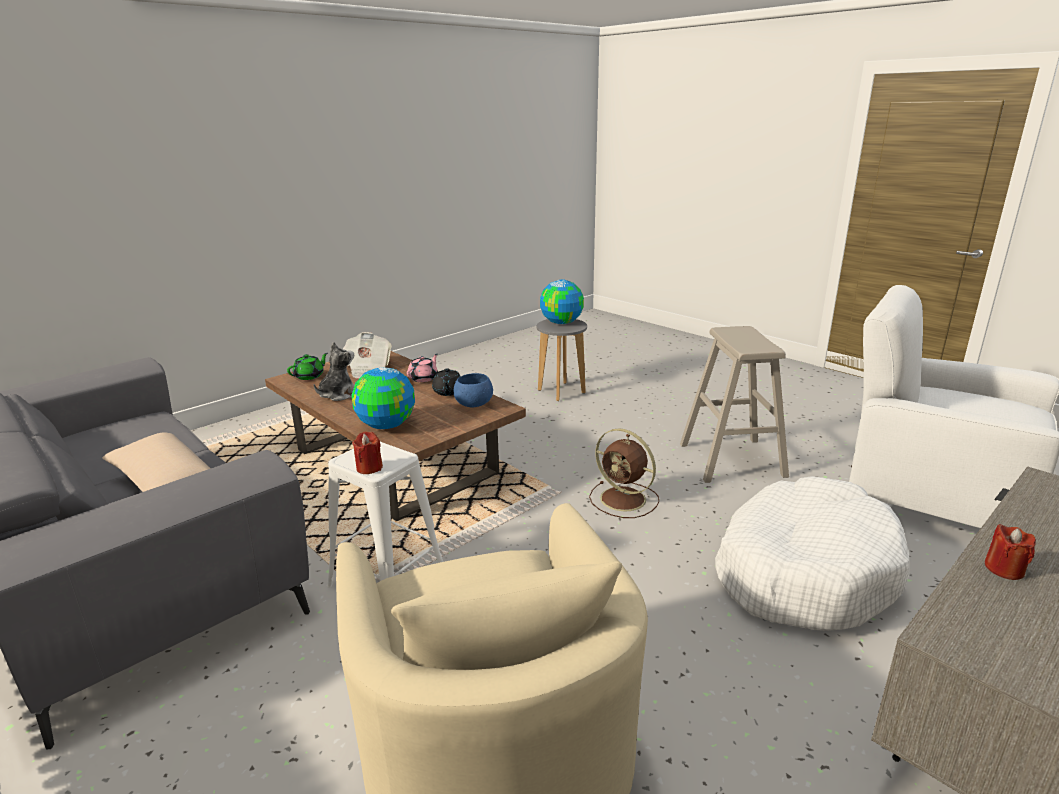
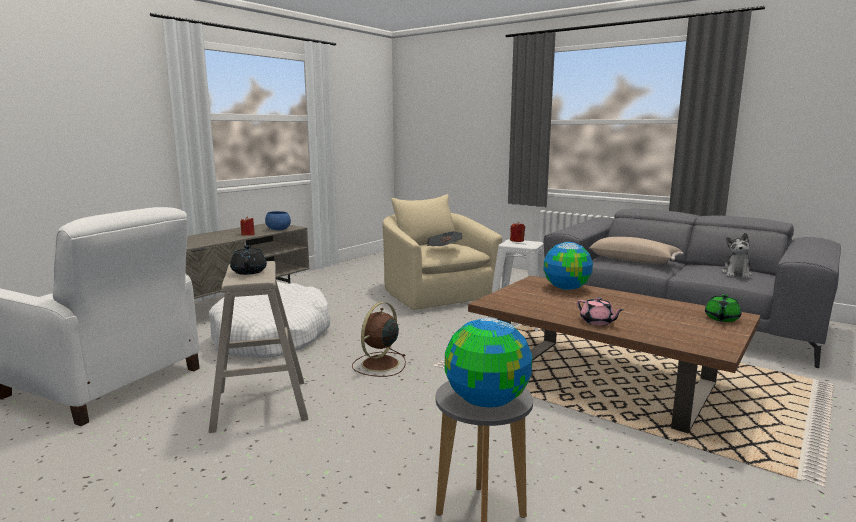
camera: 170 degrees right, 10 degrees down
(338, 394) = (651, 305): plush toy -> plush toy (736, 274)
(367, 368) = (680, 329): newspaper -> newspaper (444, 249)
(423, 378) = (597, 322): pink teapot -> pink teapot turned 60 degrees counterclockwise
(448, 392) = (552, 311): black teapot -> black teapot (249, 271)
(473, 404) = (516, 303): blue bowl -> blue bowl (278, 229)
(624, 500) = (379, 364): brown fan -> brown fan turned 90 degrees counterclockwise

